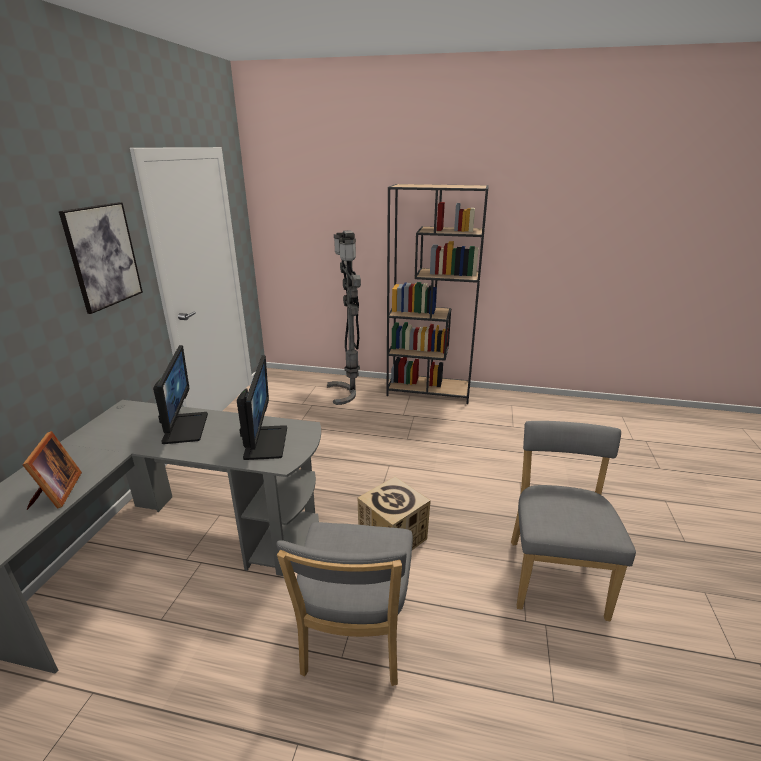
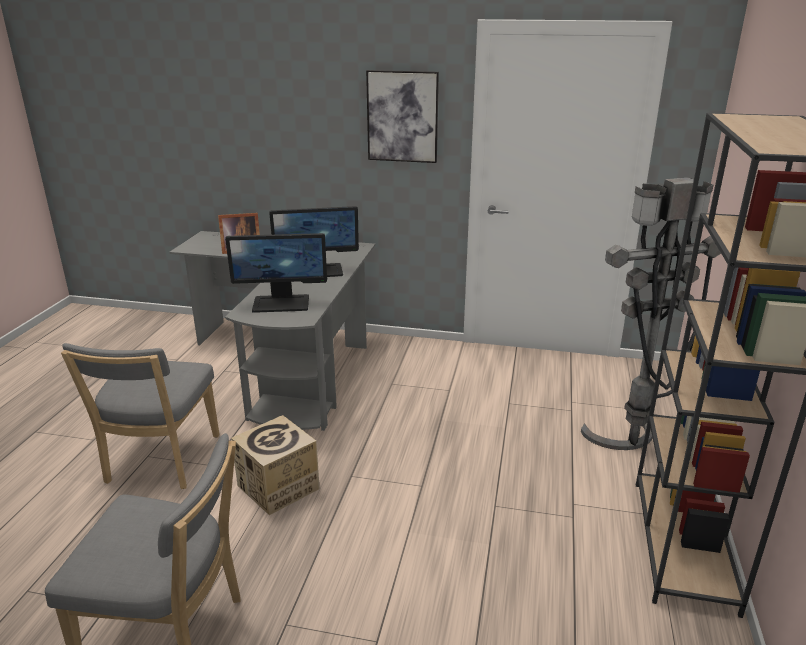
camera: 90 degrees right, 0 degrees up
(354, 639) = (160, 462): grey chair -> grey chair turned 90 degrees counterclockwise

